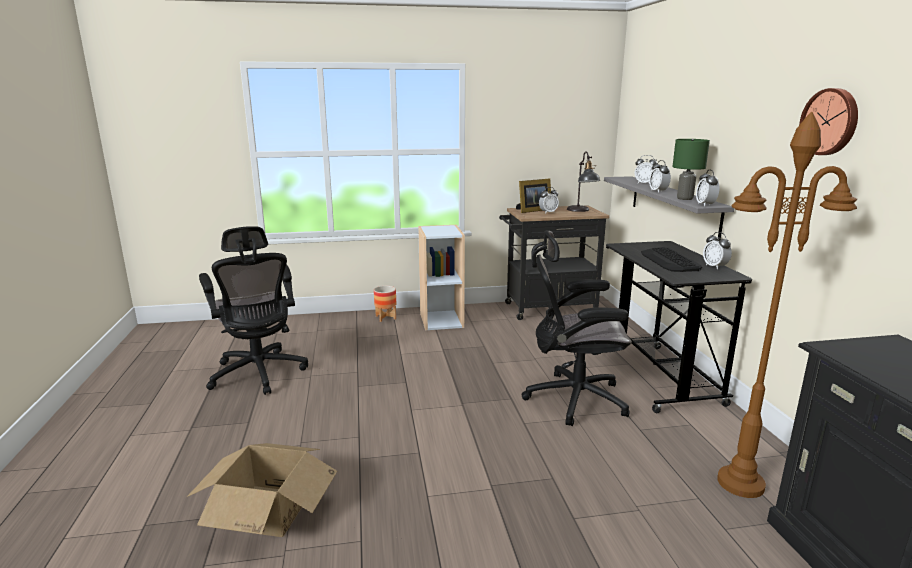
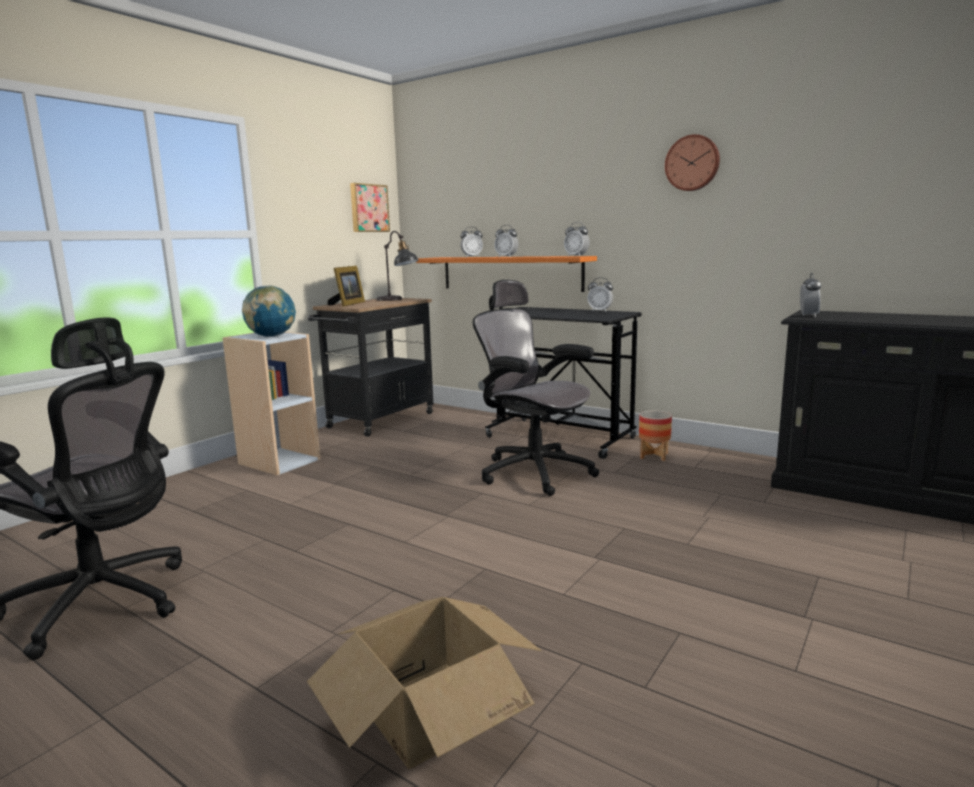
camera: 45 degrees left, 5 degrees down
(386, 317) = (196, 481): planter -> planter (654, 456)
(440, 232) = (271, 336): none -> globe
(548, 212) = (369, 303): alarm clock -> alarm clock (808, 316)
(575, 400) = (534, 473): office chair -> office chair turned 90 degrees clockwise
(580, 127) = (368, 208): none -> picture
(669, 261) = (562, 313): keyboard -> none
(673, 205) = (510, 273): grey shelf -> orange shelf
(683, 199) = (545, 256): green table lamp -> none
(741, 483) = (723, 475): brown floor lamp -> none

